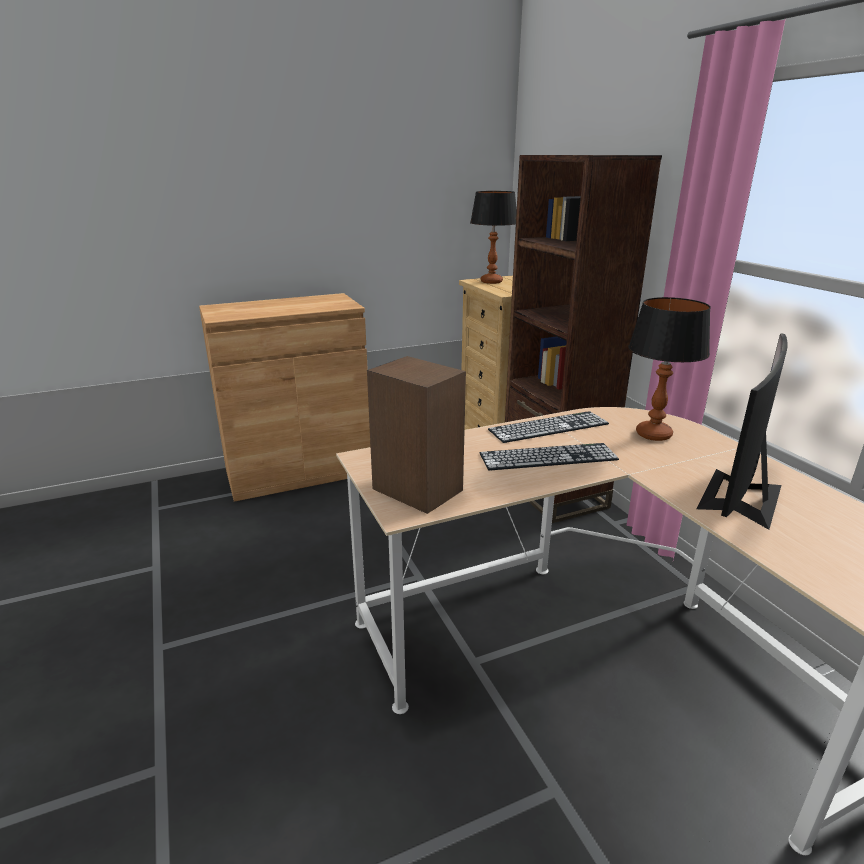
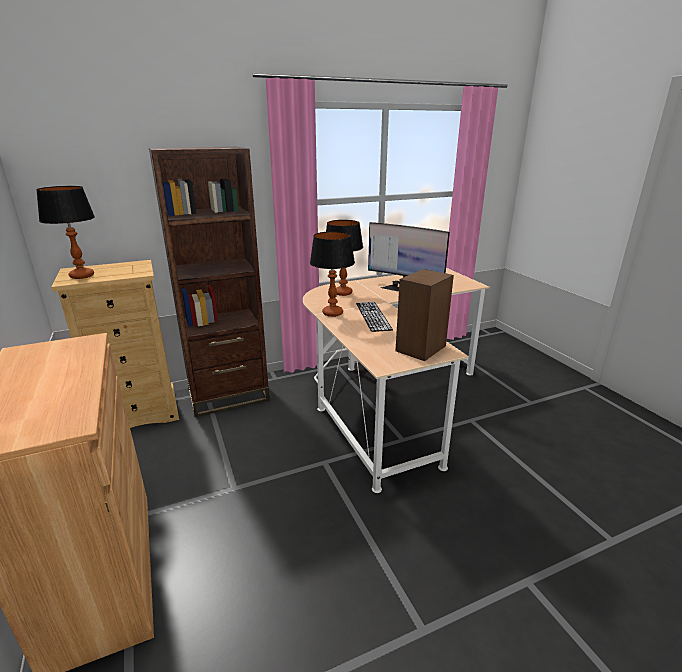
camera: 90 degrees left, 0 degrees up
(548, 427) = (332, 313): keyboard -> table lamp

